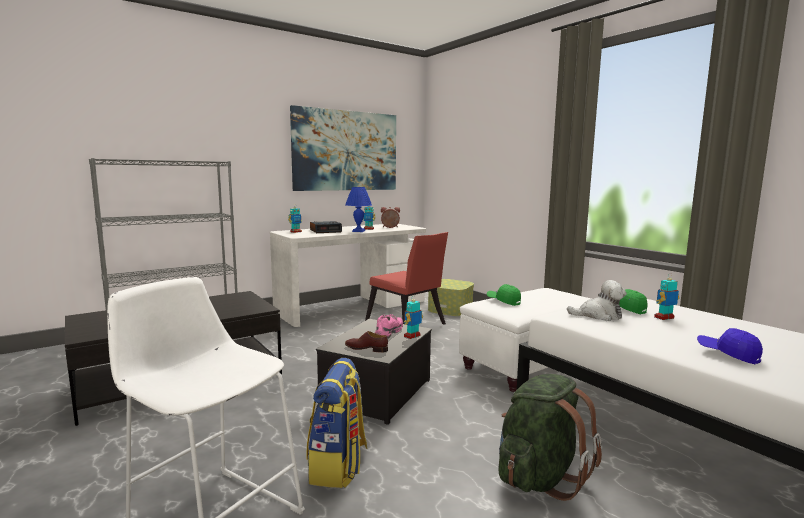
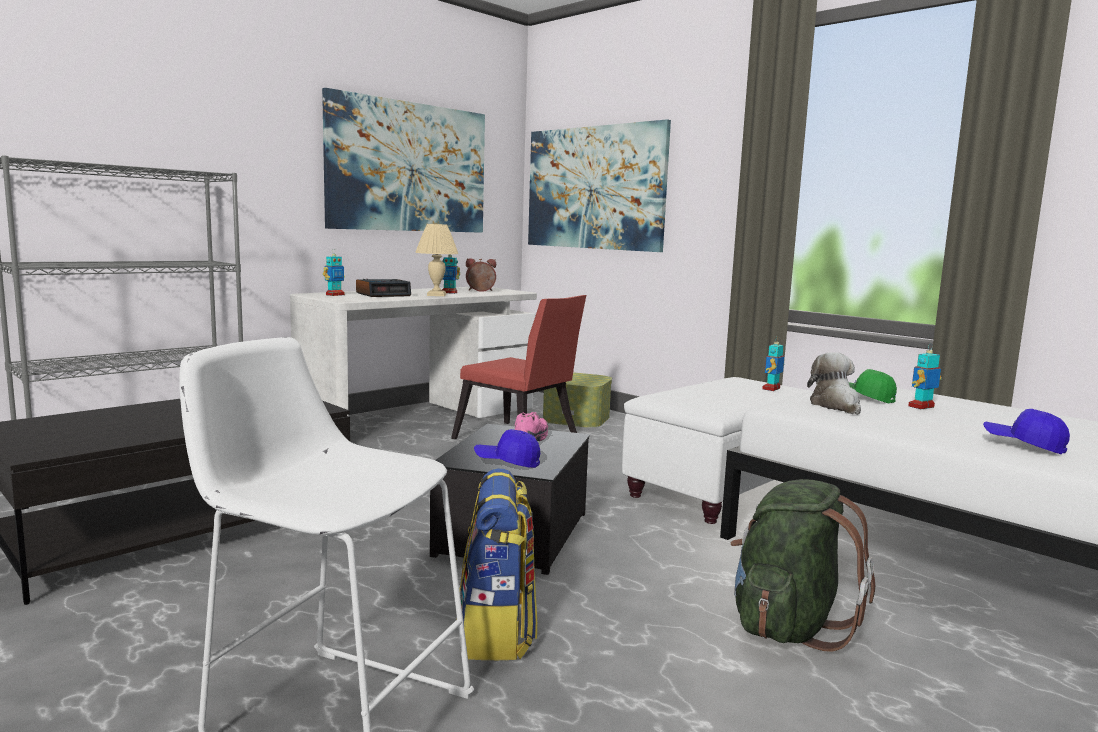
camera: 10 degrees left, 0 degrees up
(358, 231) = (436, 295): blue table lamp -> beige table lamp
(366, 348) = (507, 462): brown shoe -> blue cap
(412, 336) = (567, 445): toy robot -> toy robot (771, 389)
(465, 160) = (594, 188): none -> picture
(503, 301) = (686, 394): green cap -> none
(598, 315) = (836, 406): plush toy -> plush toy turned 90 degrees counterclockwise

